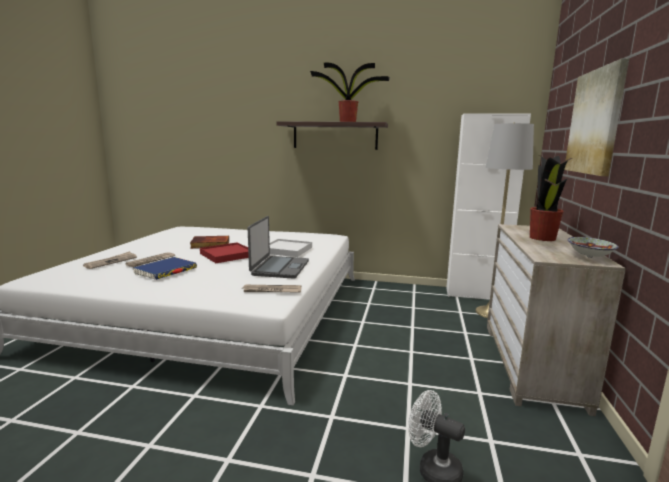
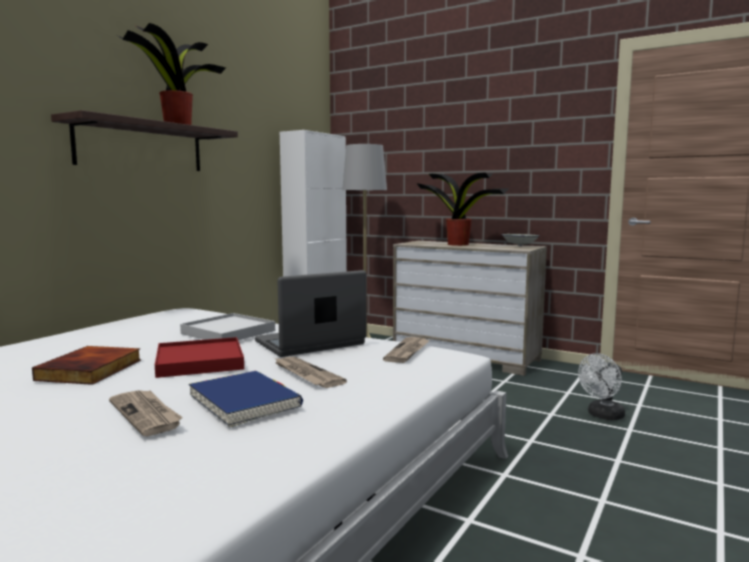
camera: 70 degrees left, 5 degrees down
(111, 262) = (71, 458): newspaper -> newspaper (306, 374)
(279, 268) = (310, 343): laptop -> laptop turned 60 degrees counterclockwise
(595, 122) = (450, 147): picture -> none

